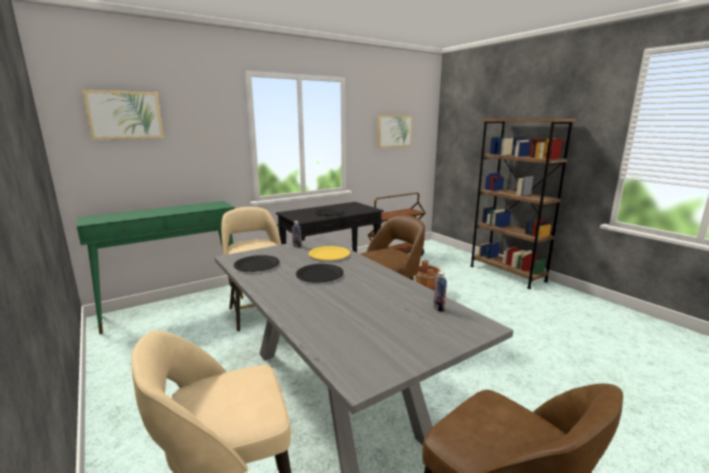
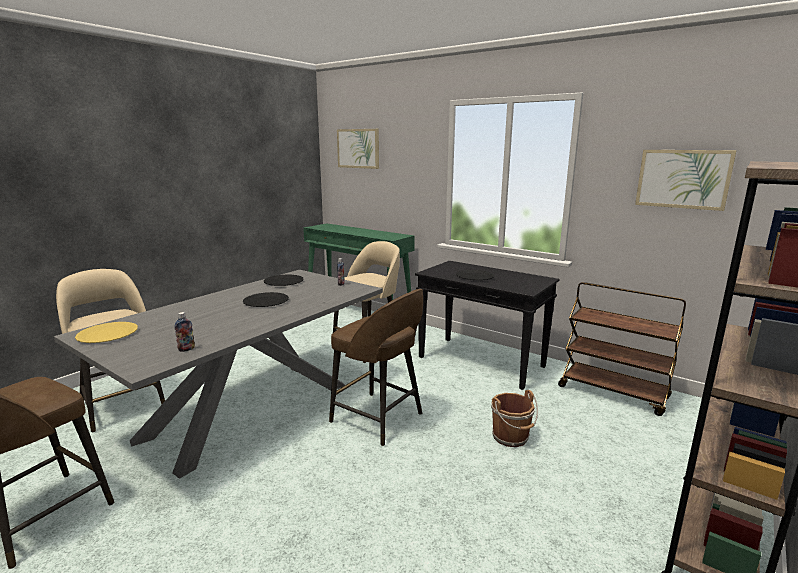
camera: 70 degrees right, 0 degrees up
(329, 254) = (322, 297): yellow plate -> yellow plate (107, 334)

